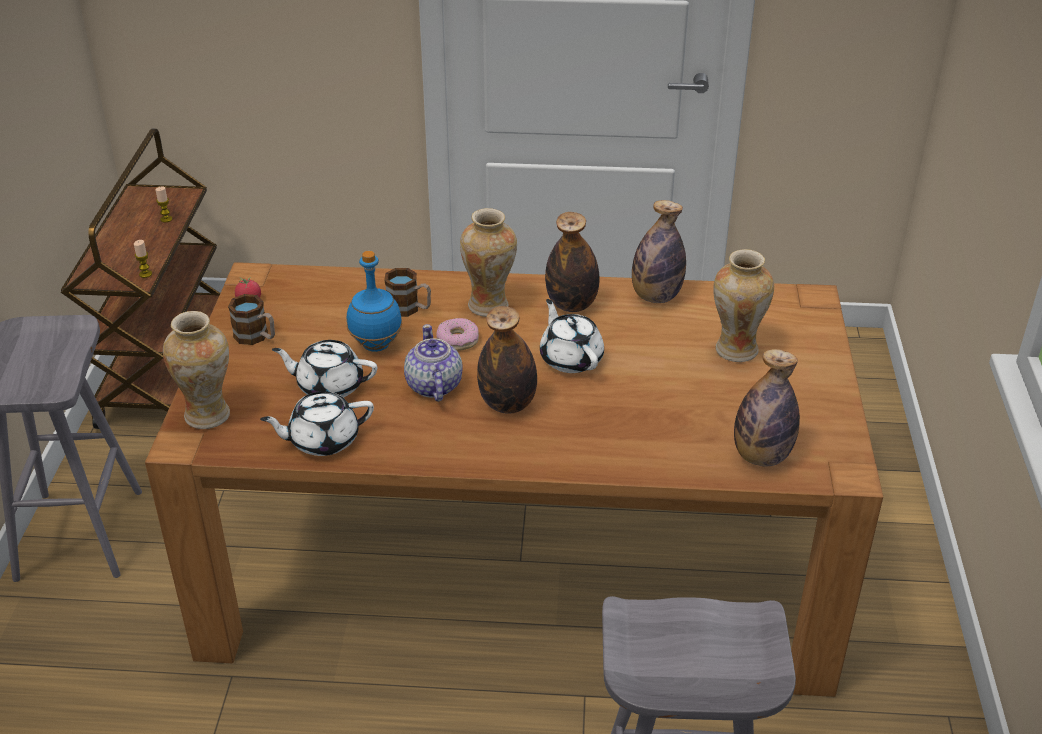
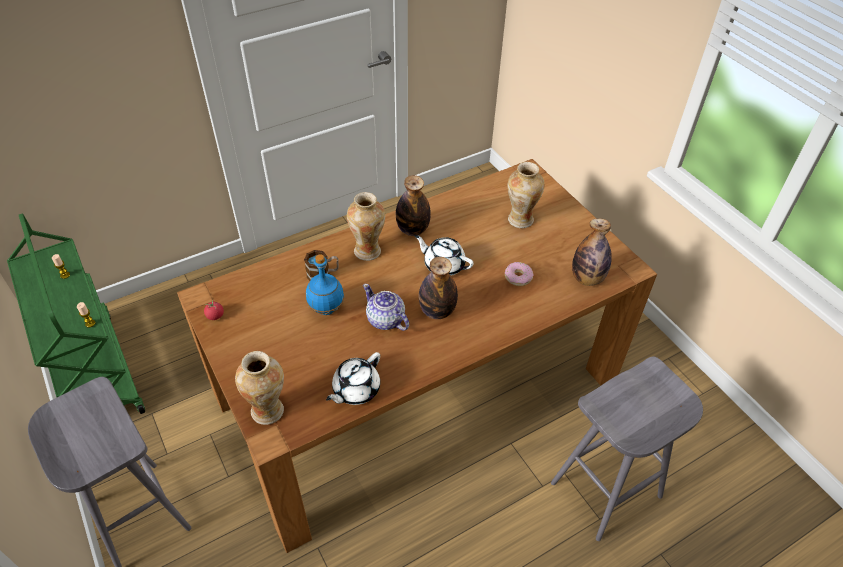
camera: 35 degrees left, 10 degrees up
(164, 367) = (95, 371): brown cart -> green cart
(256, 337) = (245, 339): mug -> none
(329, 386) = (324, 351): white teapot -> none
(458, 340) = (371, 282): donut -> donut (518, 277)
(656, 297) = (452, 204): bottle -> none

